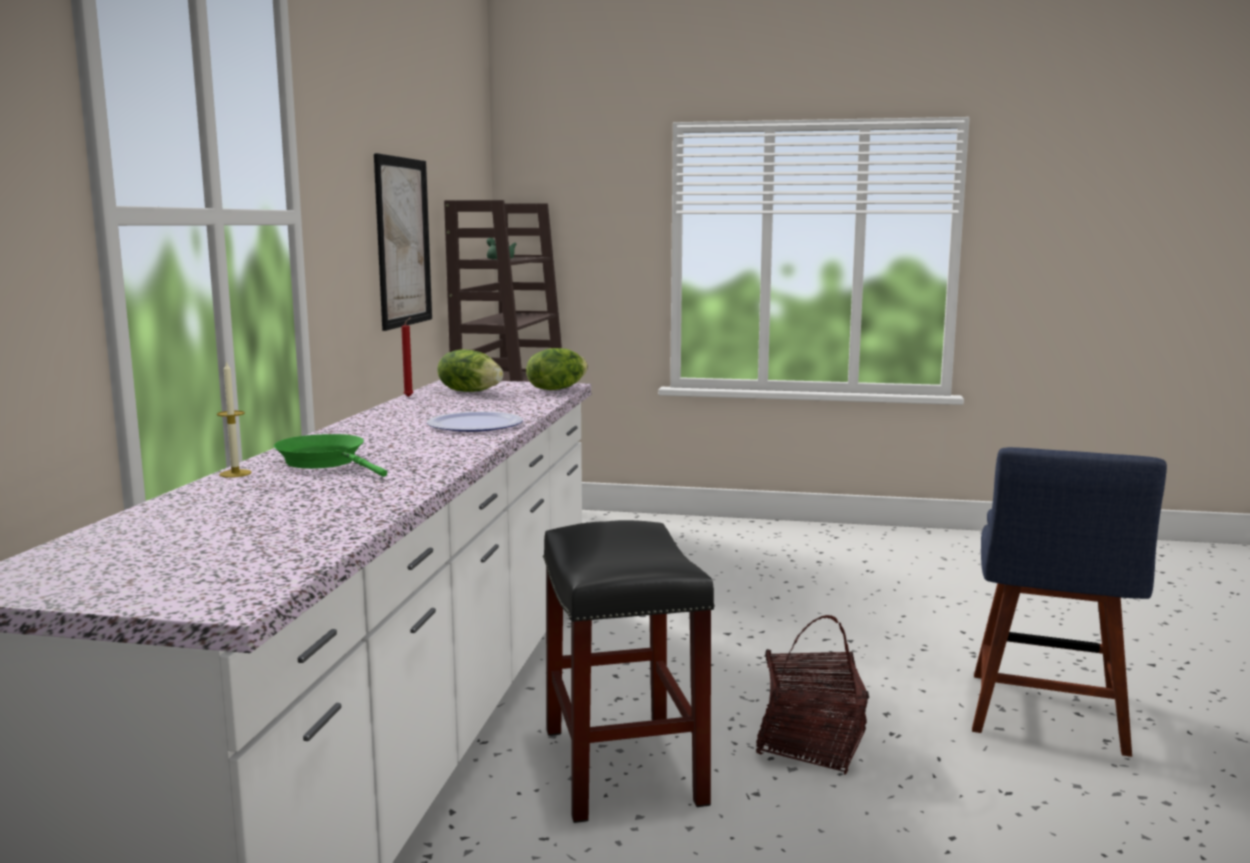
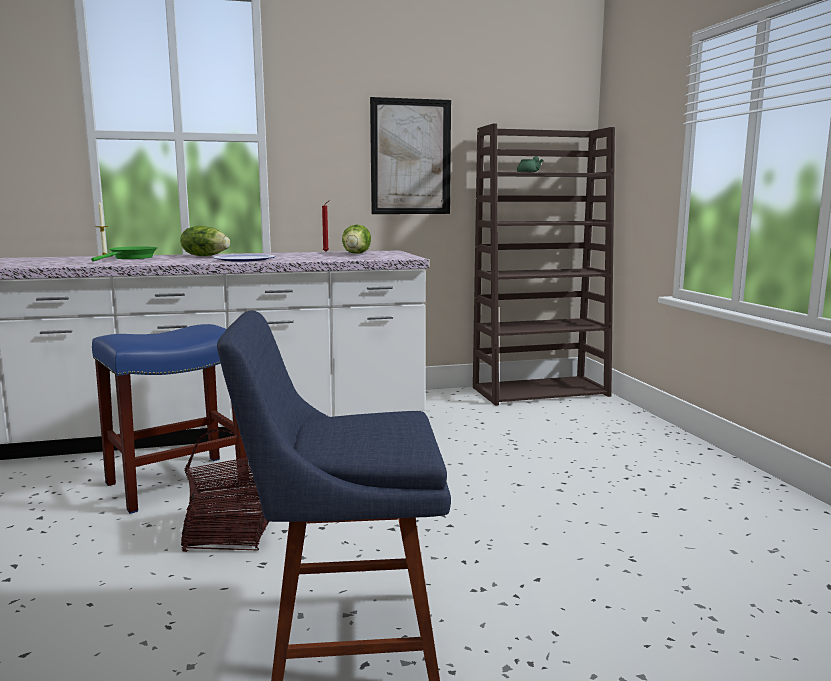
camera: 65 degrees right, 0 degrees up
(556, 389) = (390, 257): lettuce -> lettuce (205, 256)
(624, 767) = (176, 483): black stool -> blue stool

